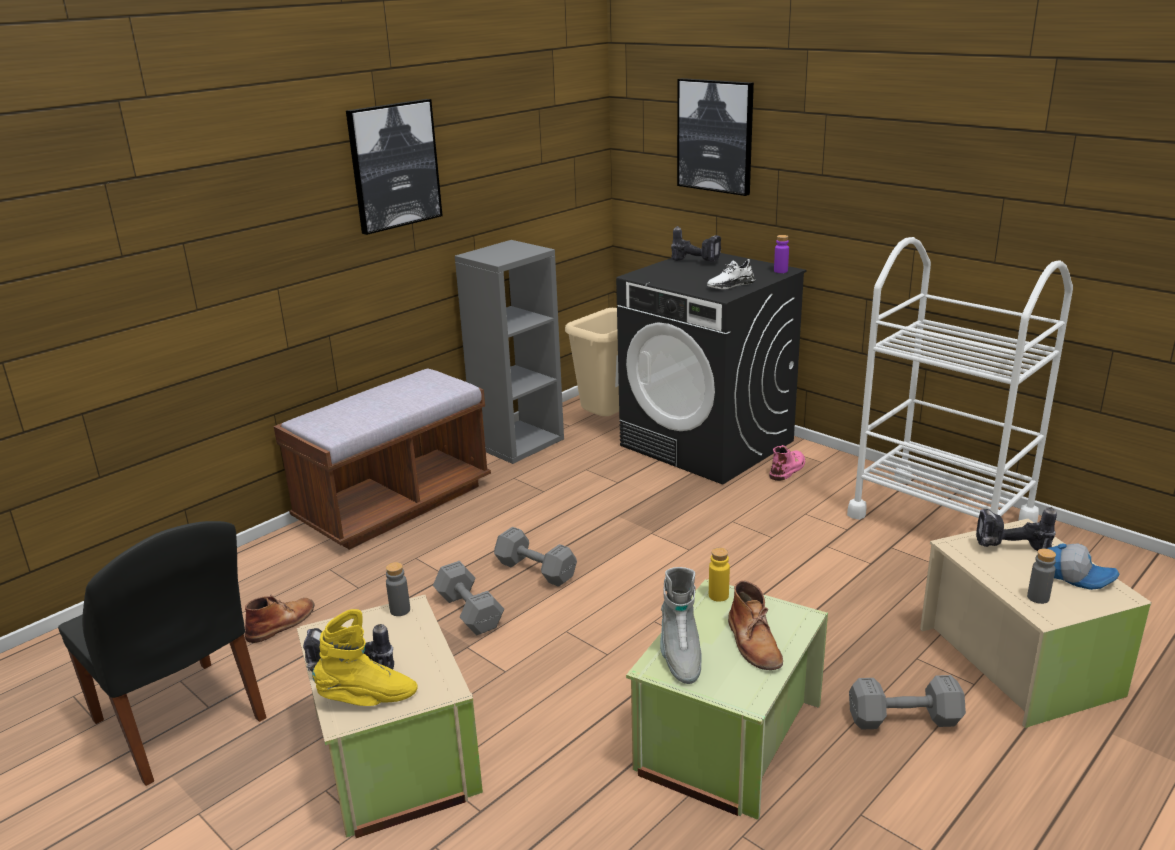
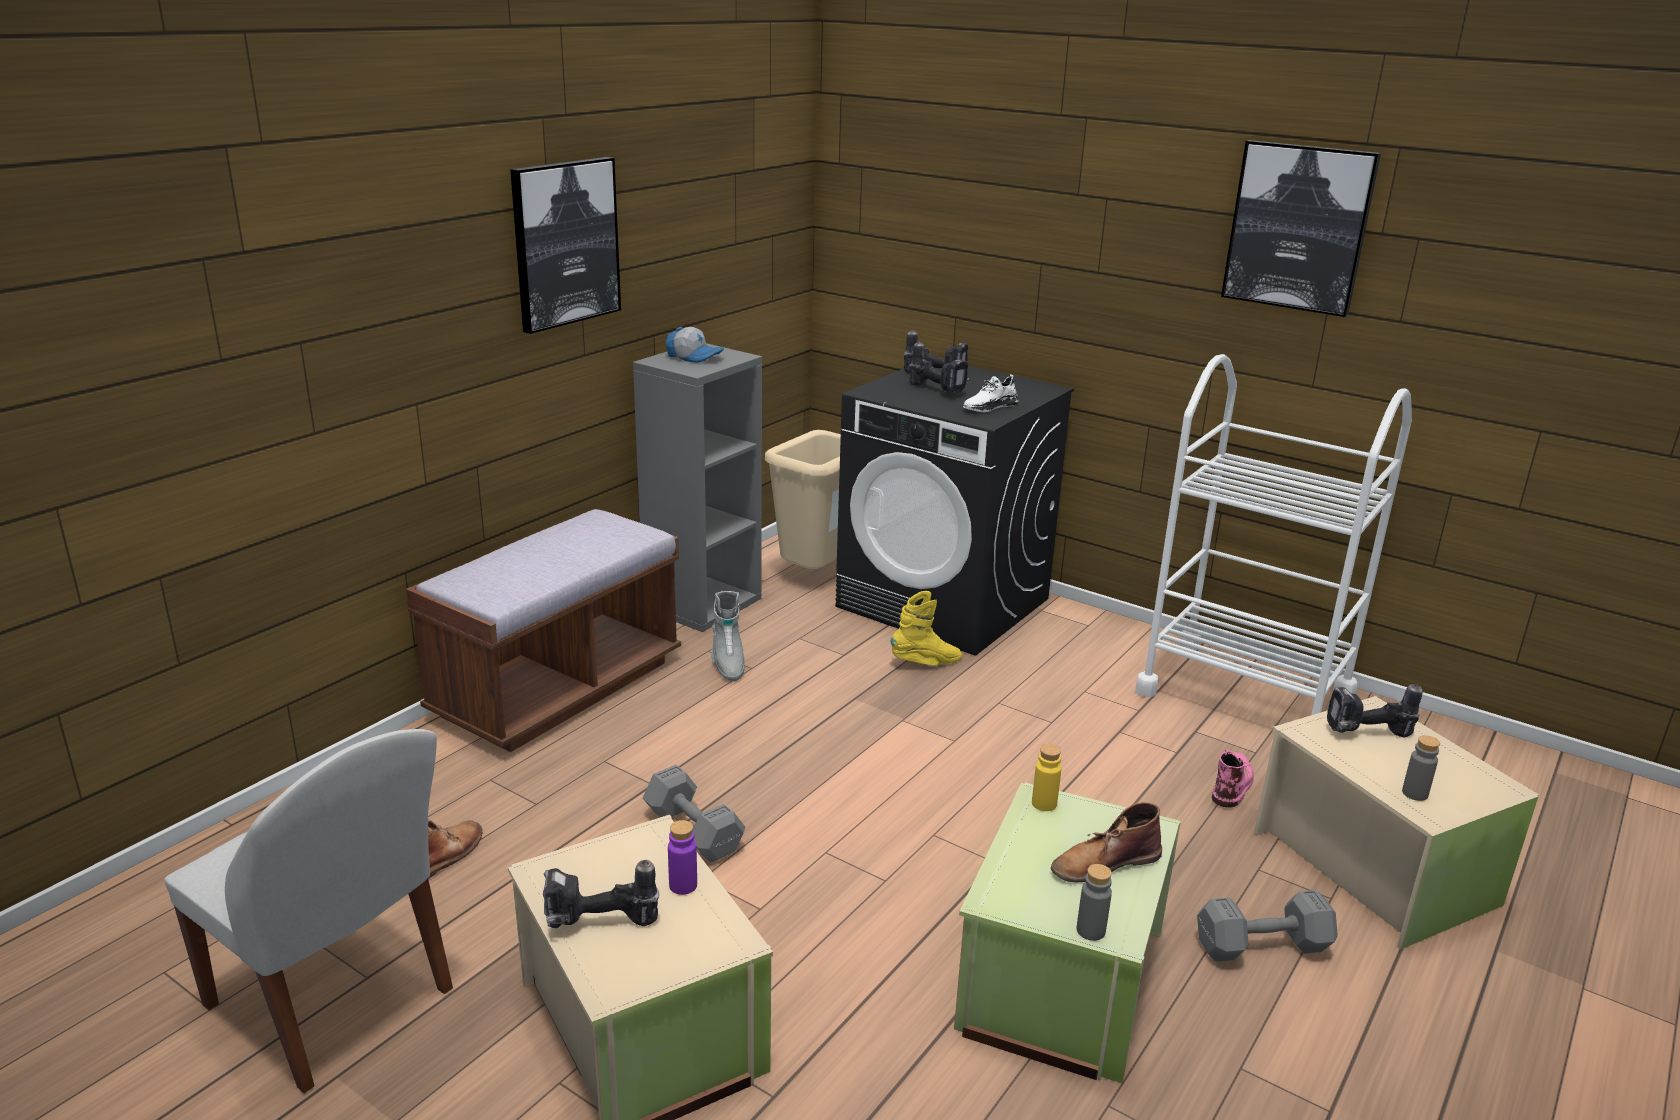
camera: 10 degrees left, 0 degrees up
(181, 723) = (333, 1002): black chair -> white chair
(368, 699) = (634, 960): yellow boot -> yellow boot (926, 663)
(400, 610) = (642, 837): grey bottle -> grey bottle (1090, 930)
(534, 569) = (765, 772): grey dumbbell -> none
(679, 655) = (1018, 882): grey boot -> grey boot (727, 663)
(694, 273) = (938, 390): none -> power drill
(715, 136) = (959, 218): picture -> picture (1298, 227)
(754, 643) = (1104, 863): brown boot -> brown boot turned 90 degrees clockwise
(780, 271) = (1044, 389): purple bottle -> purple bottle (683, 885)
(788, 468) = (1050, 634): pink boot -> pink boot (1232, 783)
(1077, 576) = (1450, 765): cap -> cap (694, 357)

